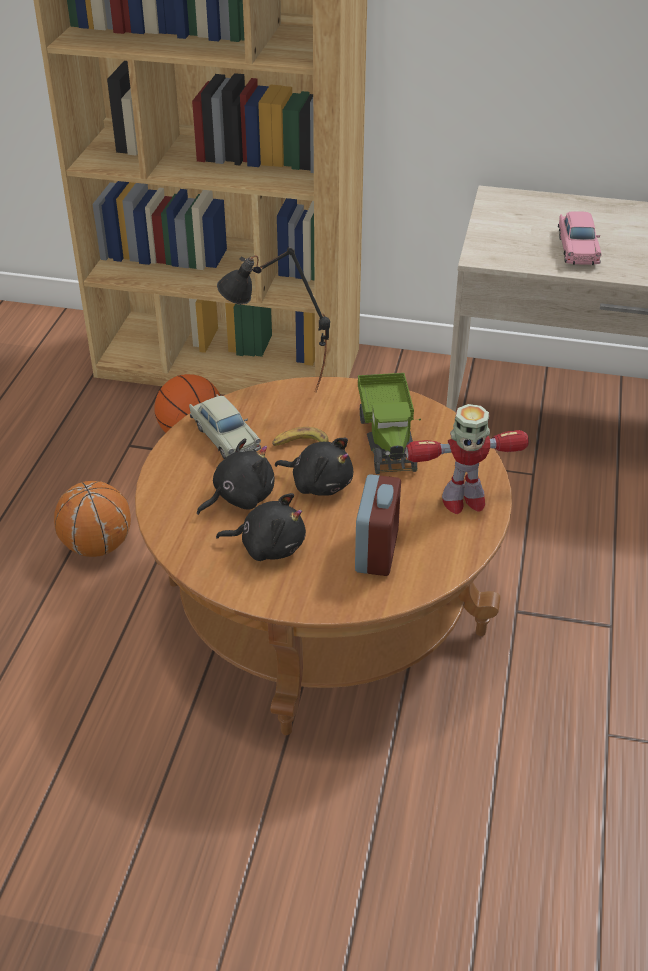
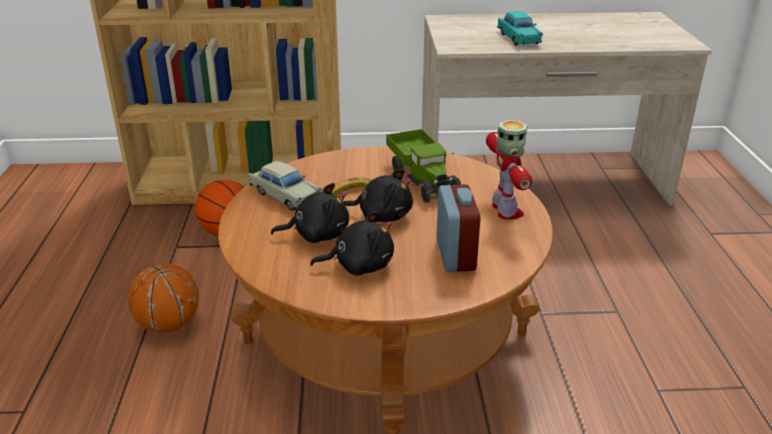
camera: 15 degrees left, 10 degrees down
(240, 497) = (317, 235): black plush toy -> black plush toy turned 45 degrees clockwise
(276, 395) = (317, 163): black table lamp -> none
(462, 501) = (506, 211): toy robot -> toy robot turned 75 degrees counterclockwise
(577, 248) = (518, 38): pink toy car -> turquoise toy car

